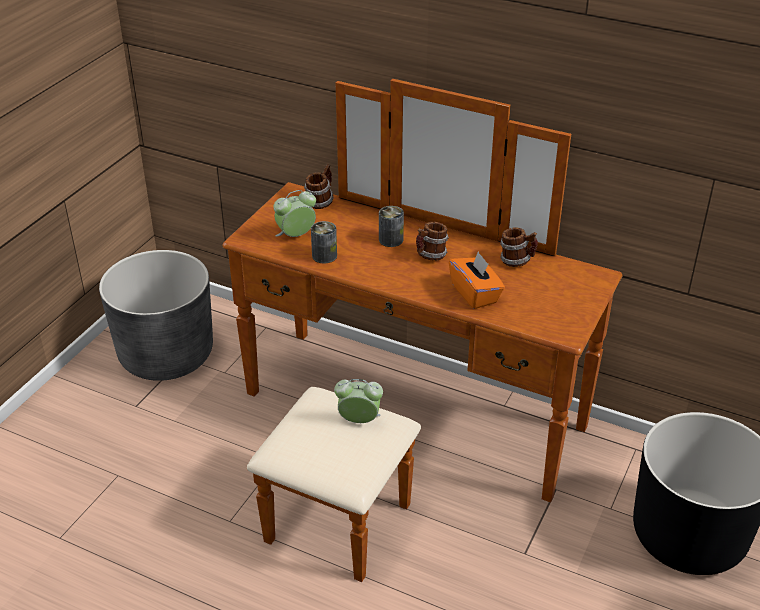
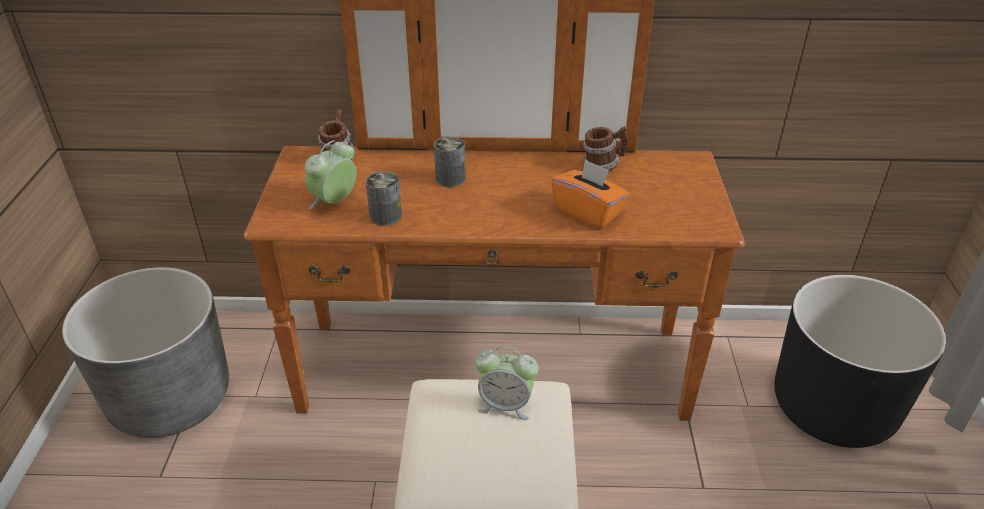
camera: 25 degrees left, 0 degrees up
(359, 420) = (505, 404): alarm clock -> alarm clock turned 150 degrees counterclockwise
(430, 256) = (508, 185): mug -> none

